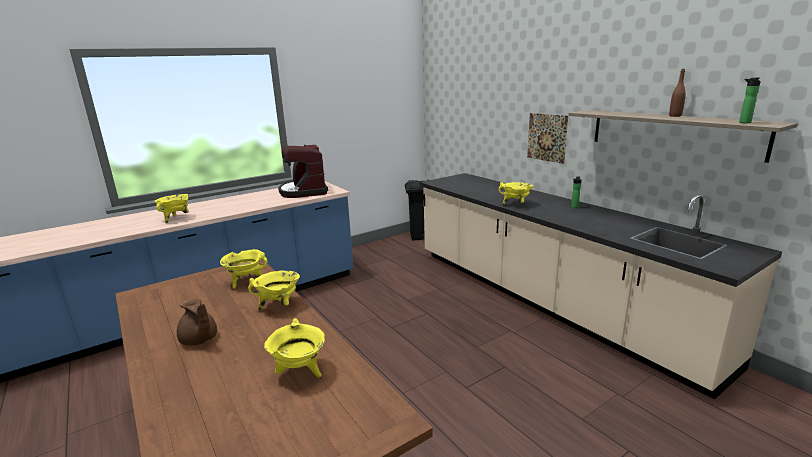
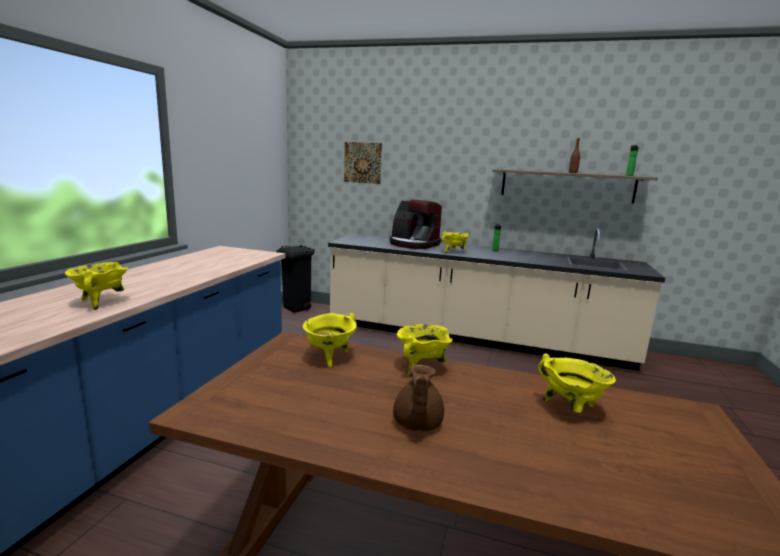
camera: 40 degrees left, 5 degrees down
(199, 340) = (416, 424): brown teapot -> brown teapot turned 90 degrees clockwise
(304, 191) = (227, 257): coffee machine -> coffee machine (413, 244)
(547, 137) = (452, 193): picture -> picture (362, 163)

